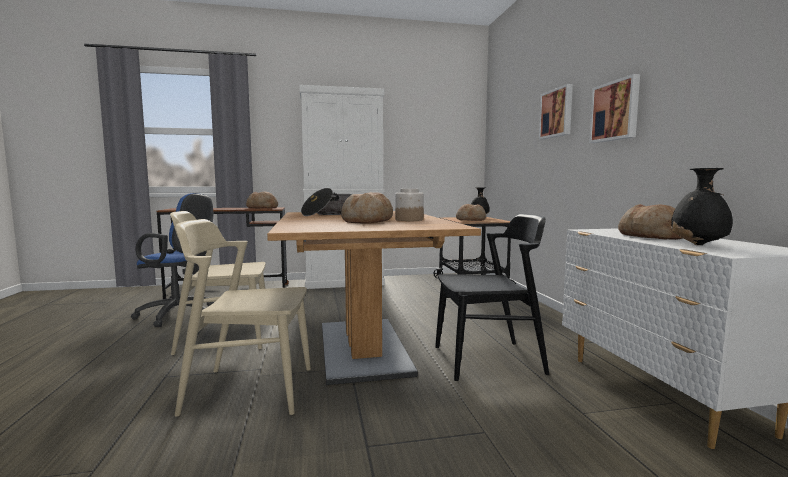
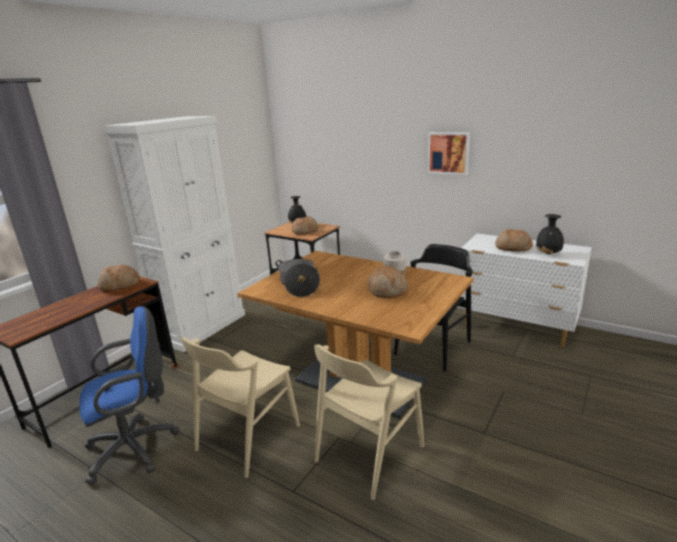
camera: 45 degrees left, 15 degrees up
(557, 113) = (384, 141): picture -> none

